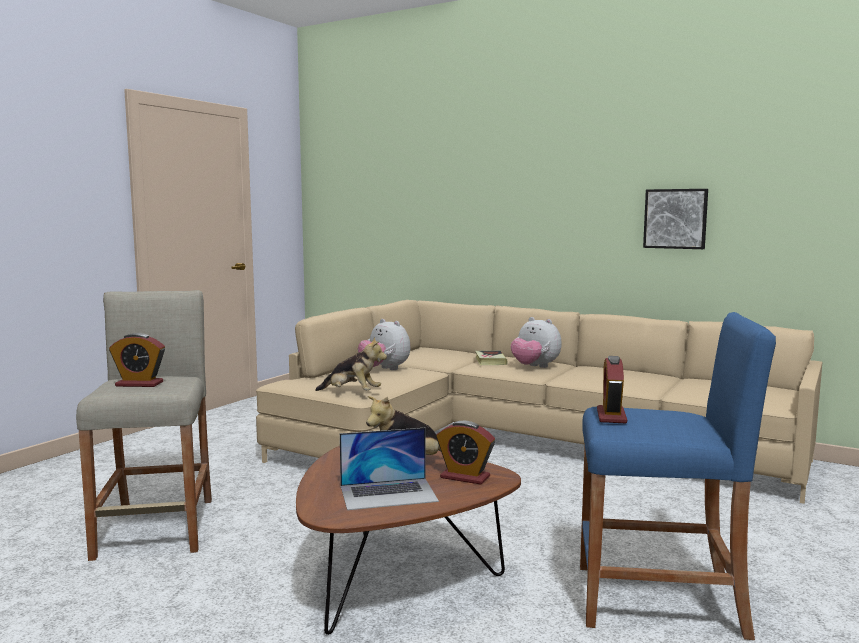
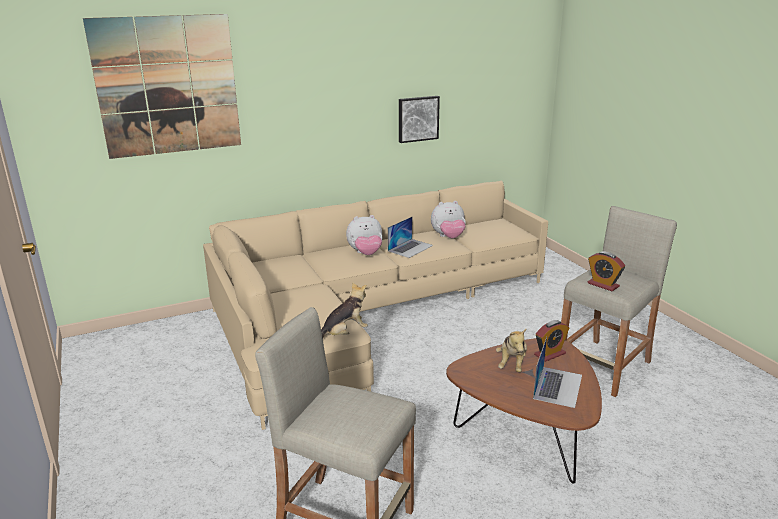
camera: 55 degrees left, 15 degrees up
(139, 384) = (359, 415): alarm clock -> none
(384, 369) = (292, 301): plush toy -> plush toy (448, 237)
(406, 162) = (168, 86): none -> picture
(490, 361) = (327, 259): book -> none
(589, 375) = (410, 248): none -> laptop
(659, 601) = (604, 367): blue stool -> beige stool

